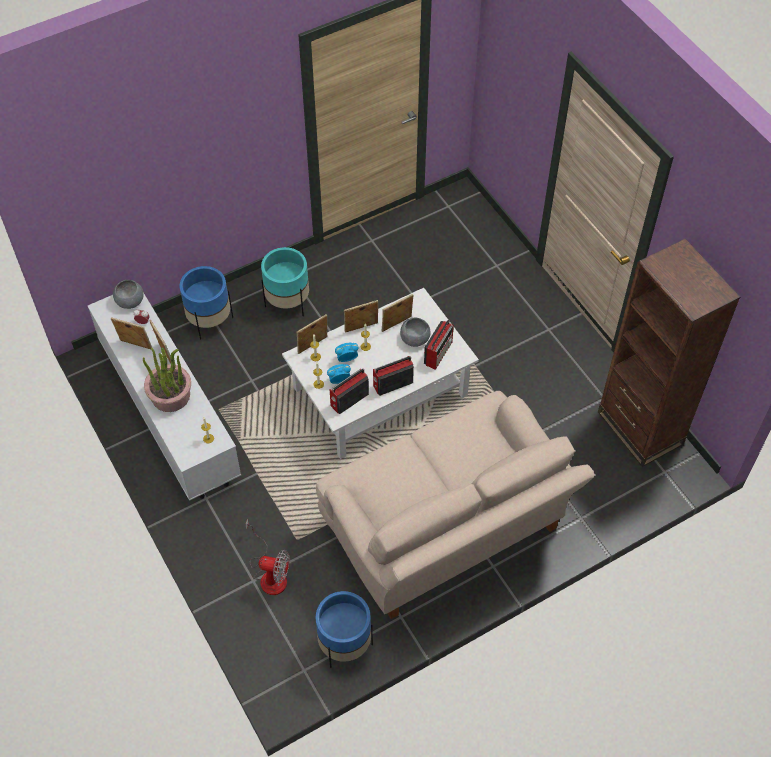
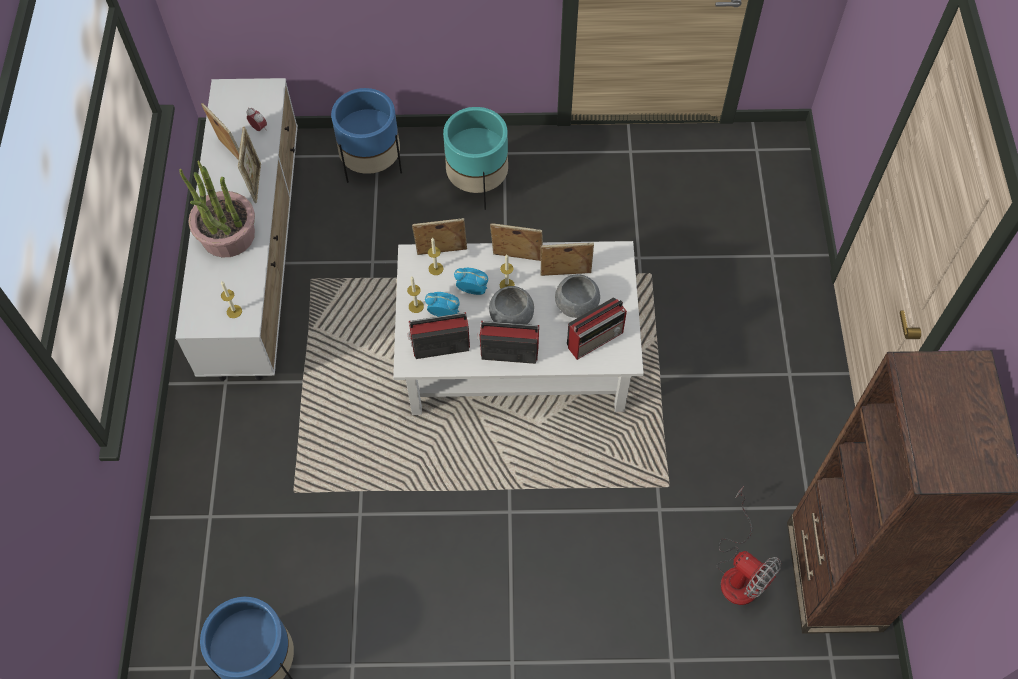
camera: 30 degrees right, 5 degrees up
(130, 301) = (261, 95): grey bowl -> grey bowl (511, 317)
(270, 574) = (234, 519): fan -> fan (739, 571)
(446, 531) = (481, 581): beige sofa -> none

